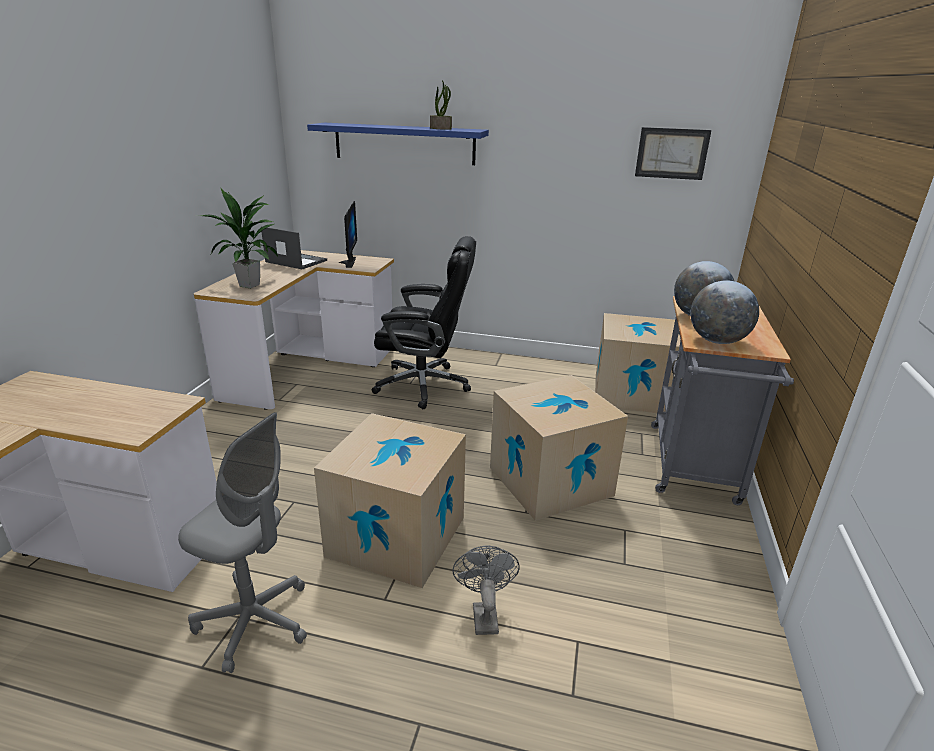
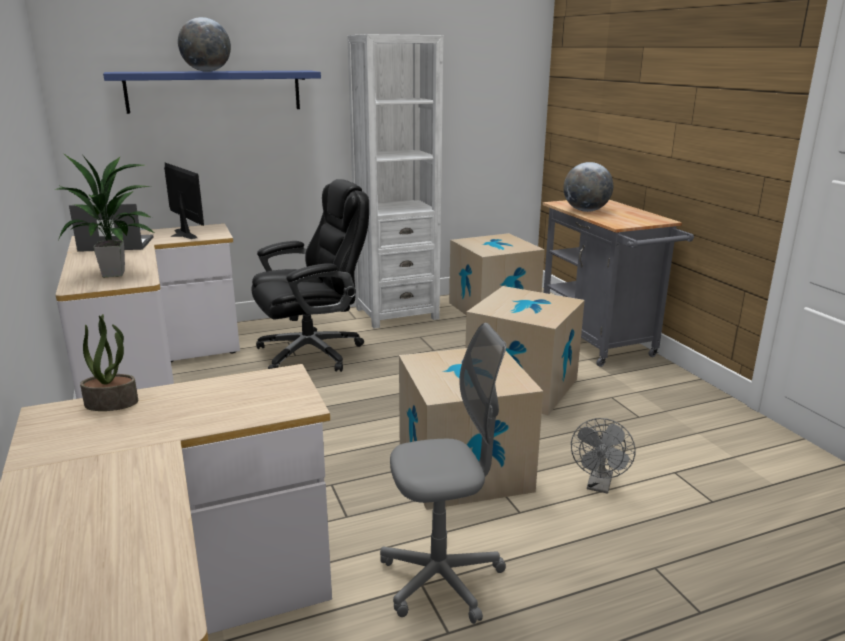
camera: 35 degrees left, 5 degrees down
(441, 128) = (268, 71): potted plant -> potted plant (112, 403)
(484, 613) = (599, 486): grey fan -> grey fan turned 120 degrees counterclockwise
(535, 371) = (397, 313): none -> white bookcase
(671, 153) = (480, 83): picture -> none
(717, 341) = (626, 221): globe -> globe (207, 71)

